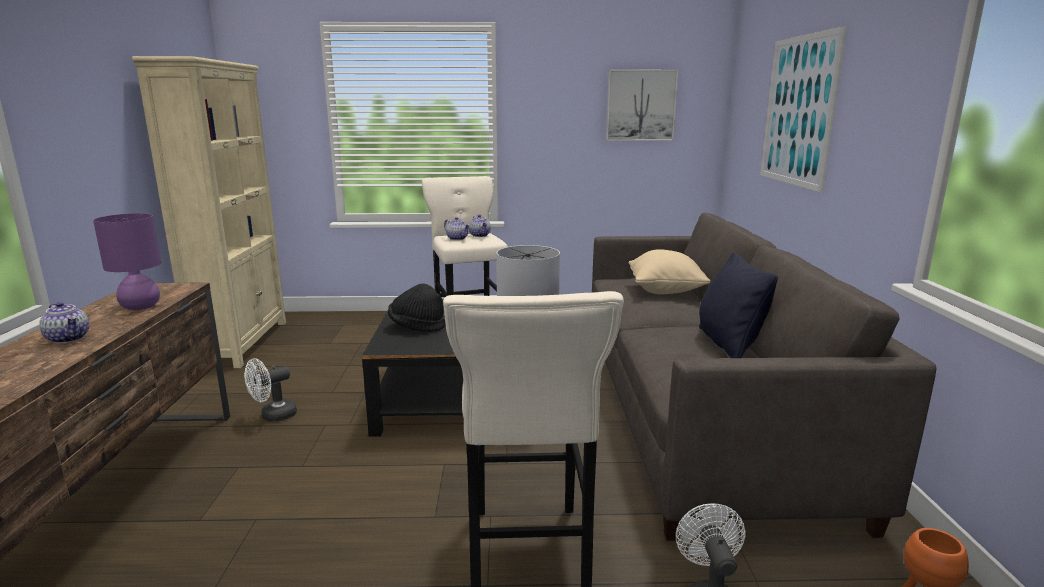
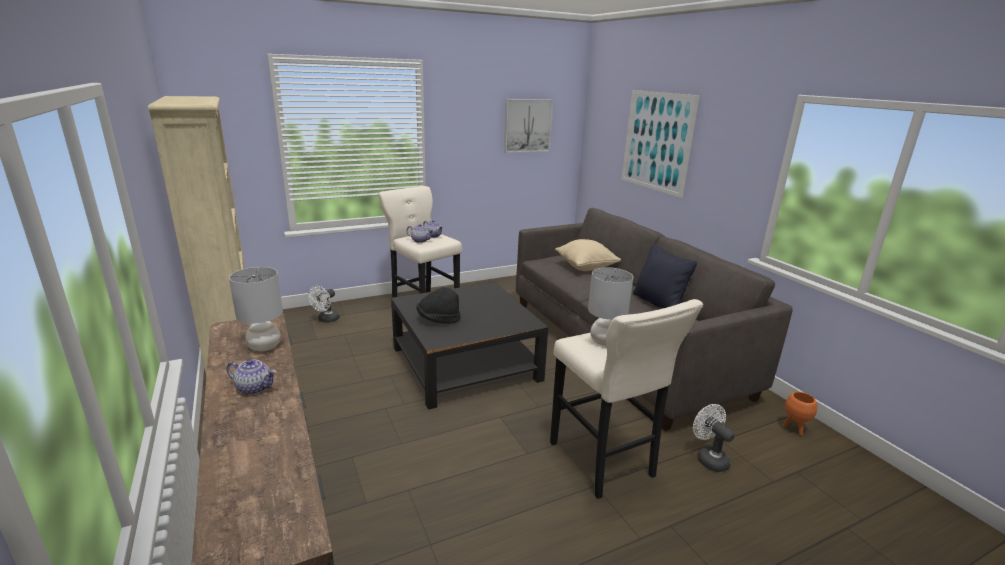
camera: 25 degrees left, 5 degrees up
(141, 307) = (265, 346): purple table lamp -> grey table lamp
(273, 416) = (336, 411): white fan -> white fan (326, 320)

